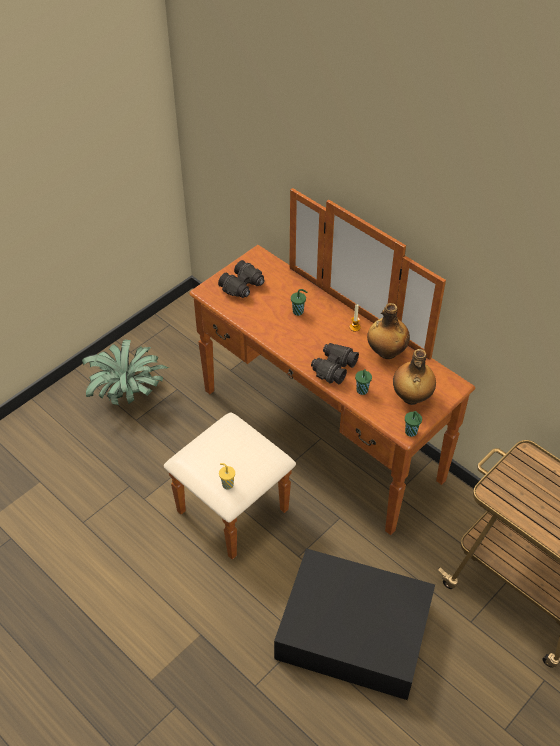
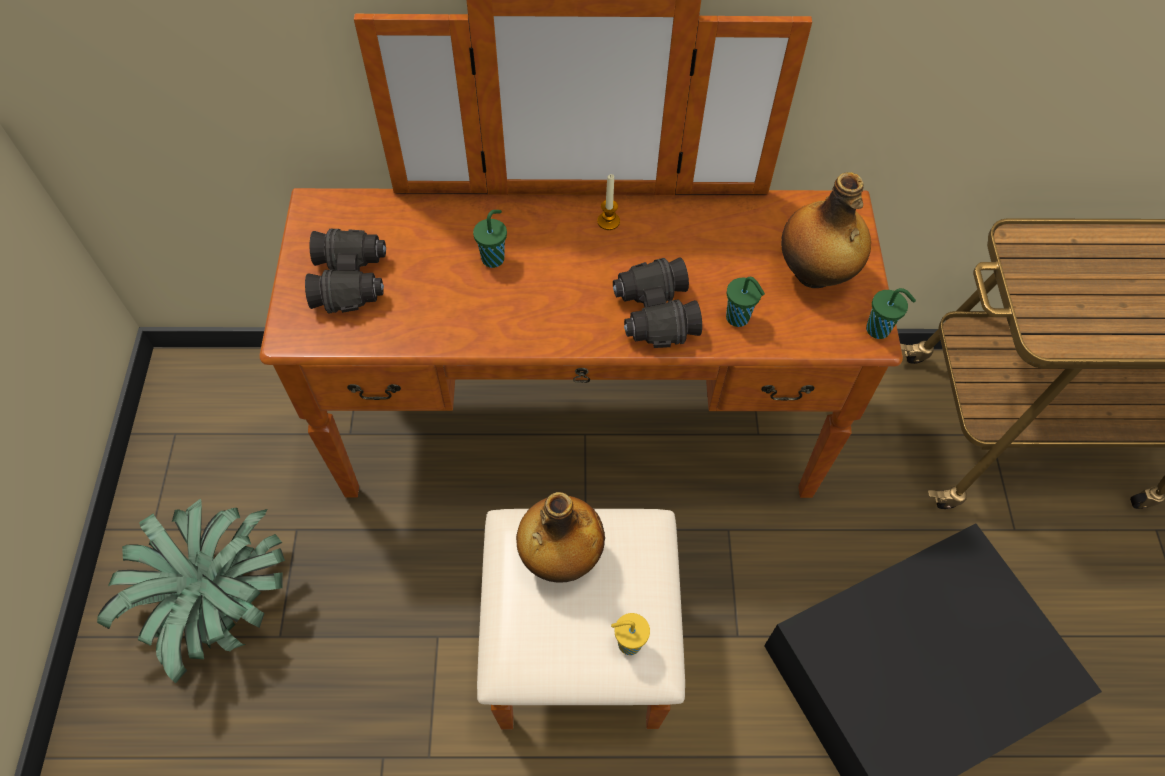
camera: 45 degrees left, 10 degrees up
(386, 352) = (698, 228): bottle -> bottle (560, 555)

